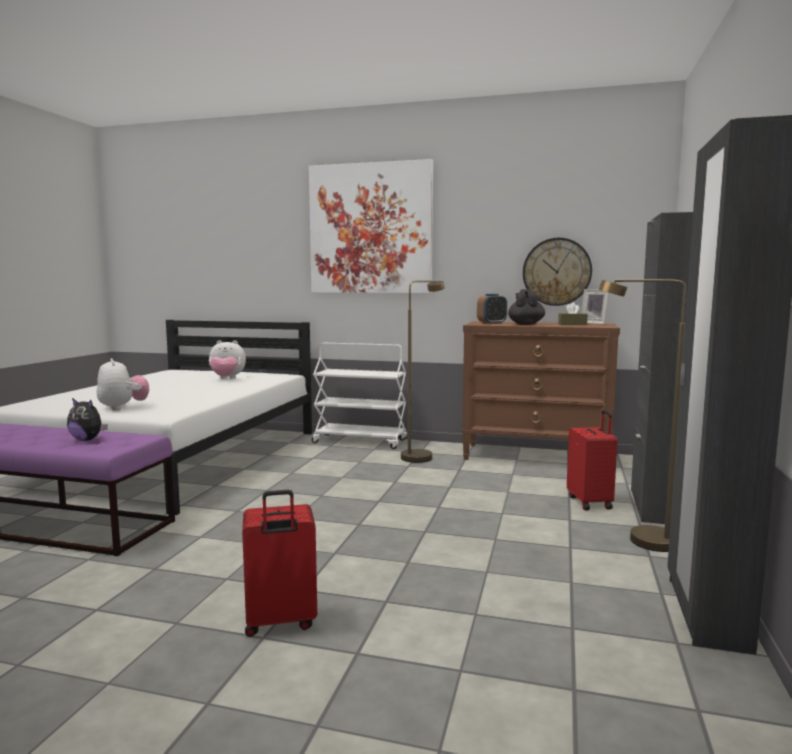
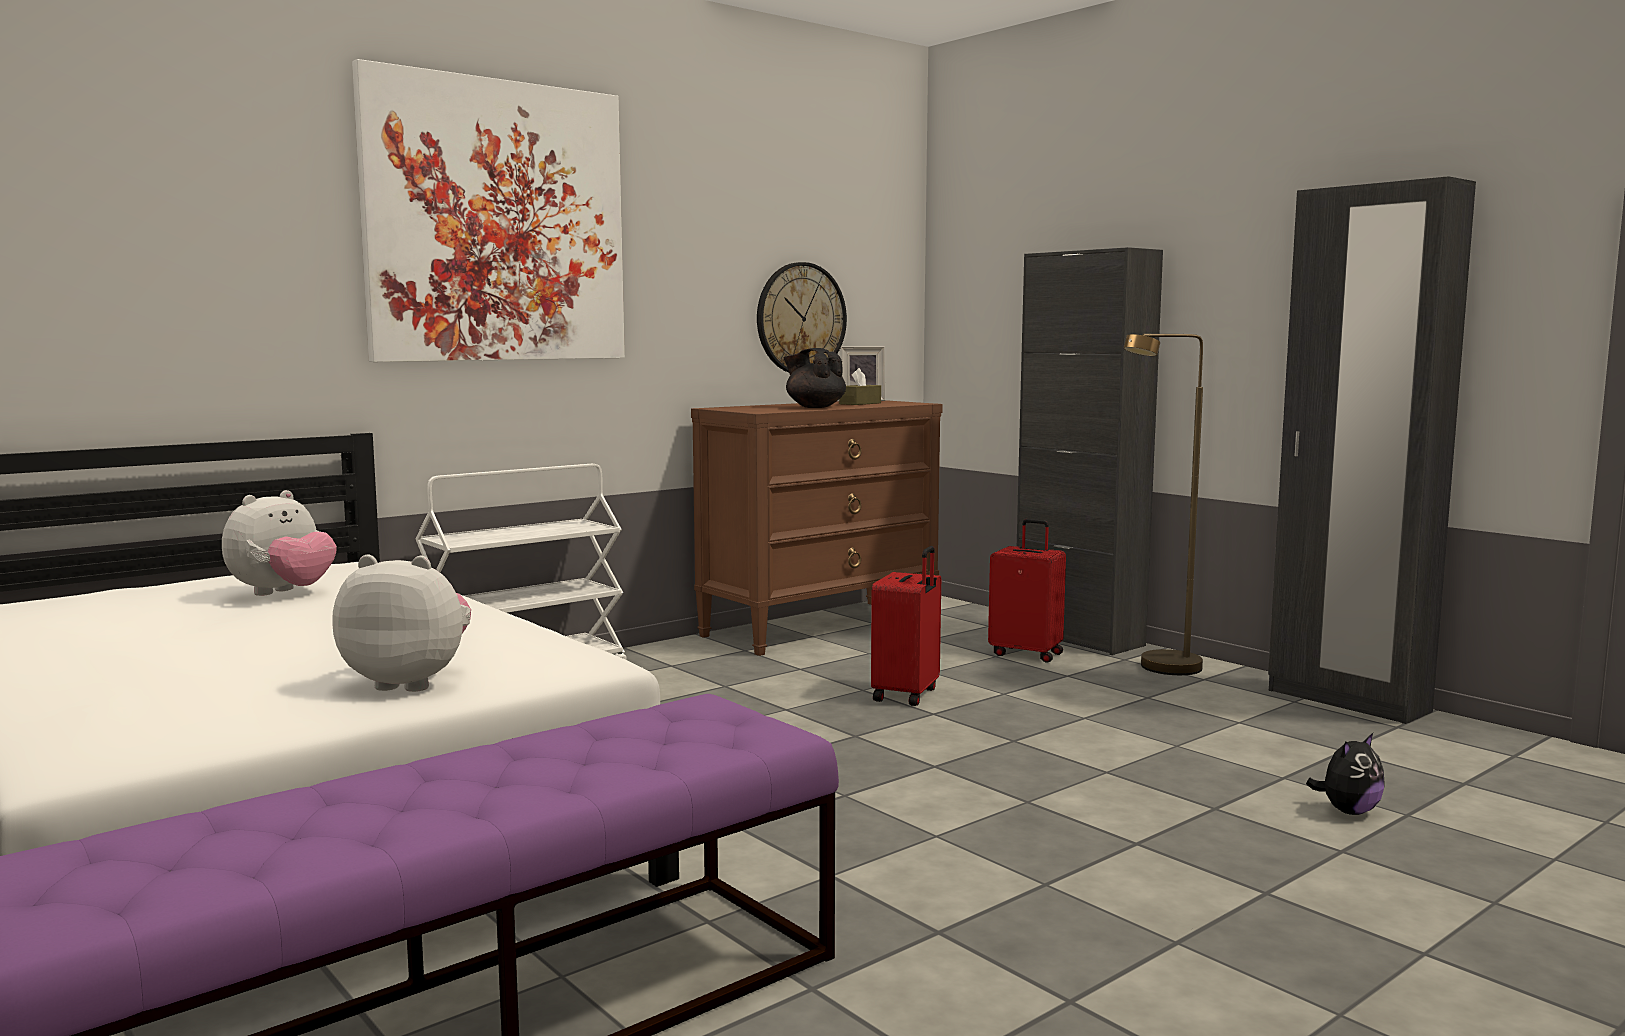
camera: 55 degrees left, 0 degrees up
(87, 440) = (638, 742): plush toy -> plush toy (1348, 811)
(280, 622) = (1230, 875): red suitcase -> red suitcase (907, 695)
(421, 456) = (691, 669): brown floor lamp -> none
(491, 323) = (763, 409): alarm clock -> none

